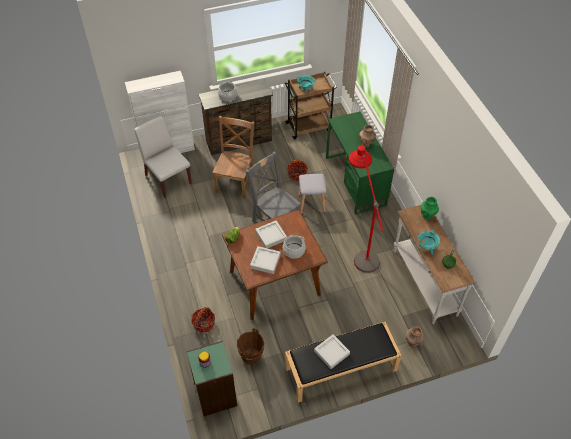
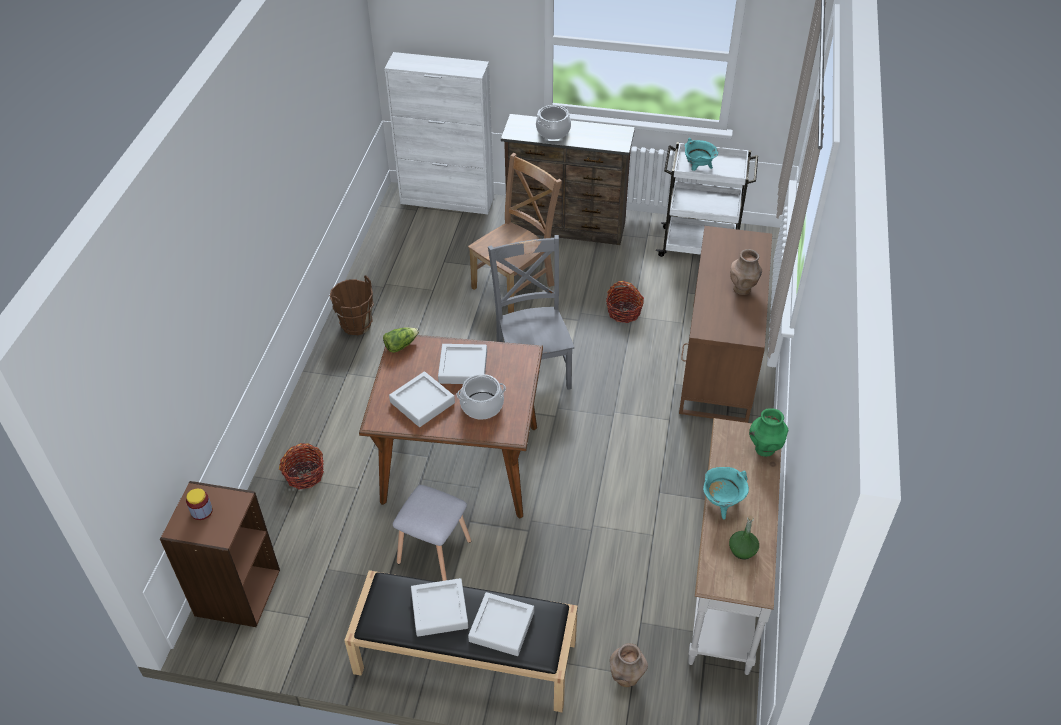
camera: 30 degrees right, 5 degrees down
(168, 179) = (415, 241): white chair -> none
(215, 395) = (236, 592): green bookcase -> brown bookcase
(251, 356) = (336, 561): brown bucket -> brown bucket (356, 325)
(309, 126) = (699, 246): brown cart -> white cart
(311, 202) = (615, 364): grey stool -> grey stool (434, 550)
(355, 181) = (718, 361): green desk -> brown desk
(360, 247) = (649, 471): red floor lamp -> none
(362, 346) = (501, 627): none -> grey tray

